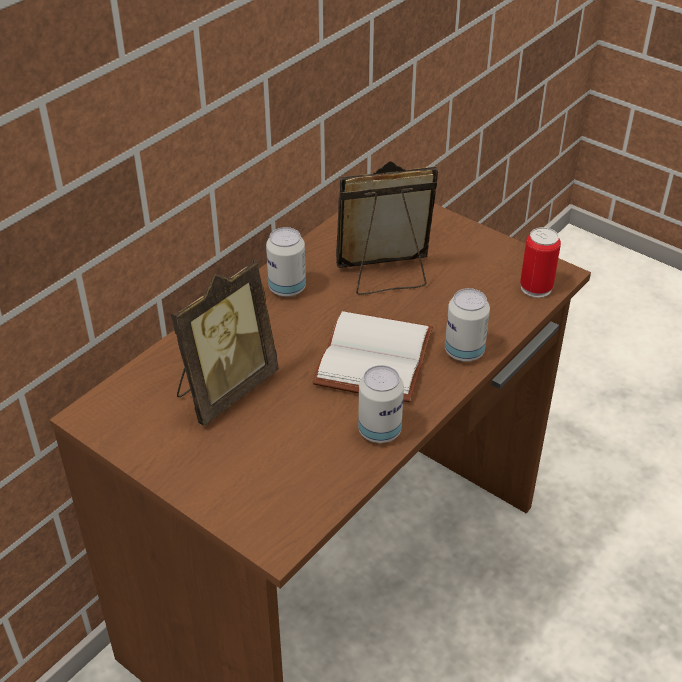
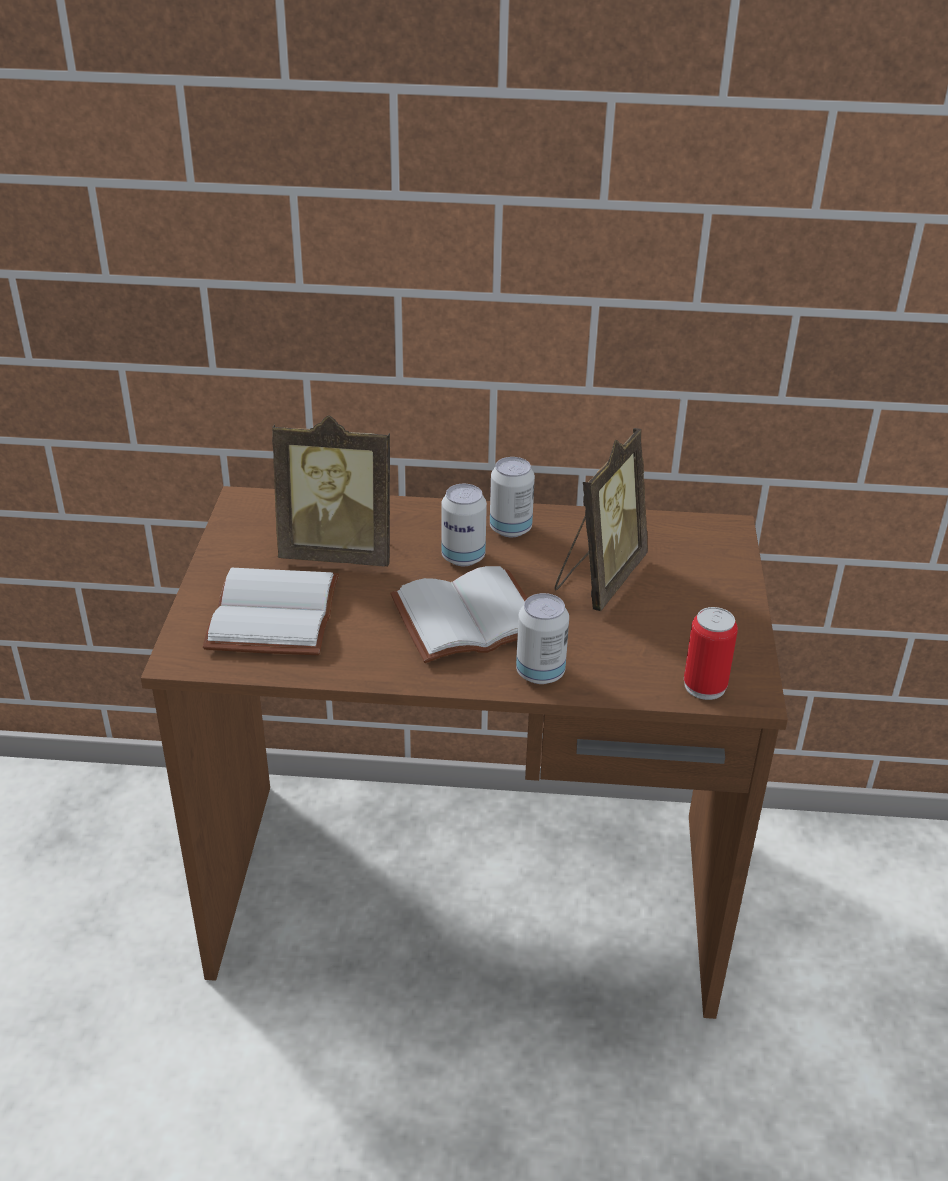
camera: 55 degrees right, 5 degrees down
(275, 460) = (277, 616): none -> white book
(379, 431) = (370, 661): can -> can (463, 557)
(386, 276) = (598, 578): picture frame -> picture frame turned 75 degrees clockwise

